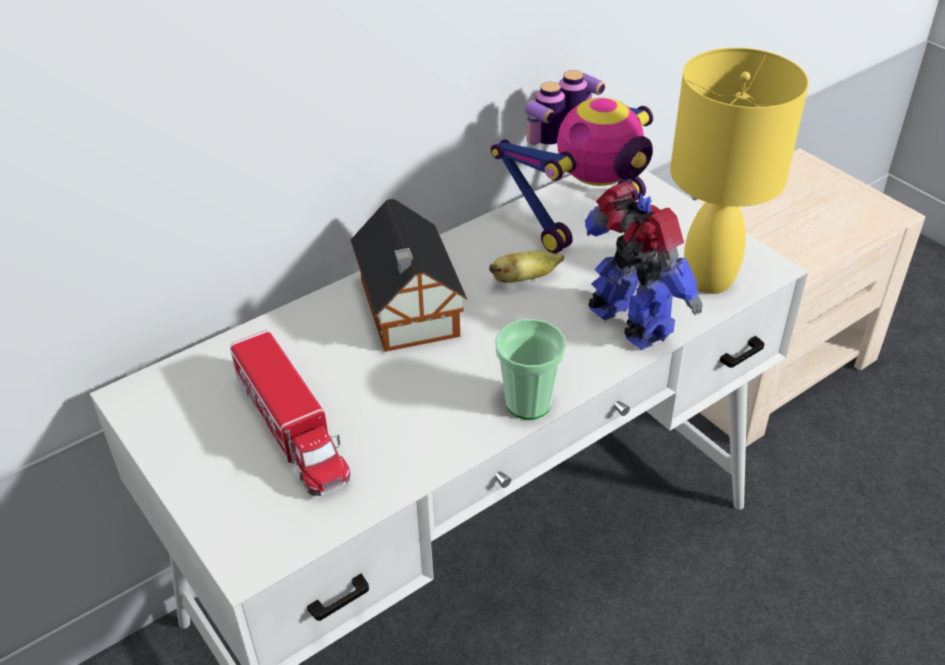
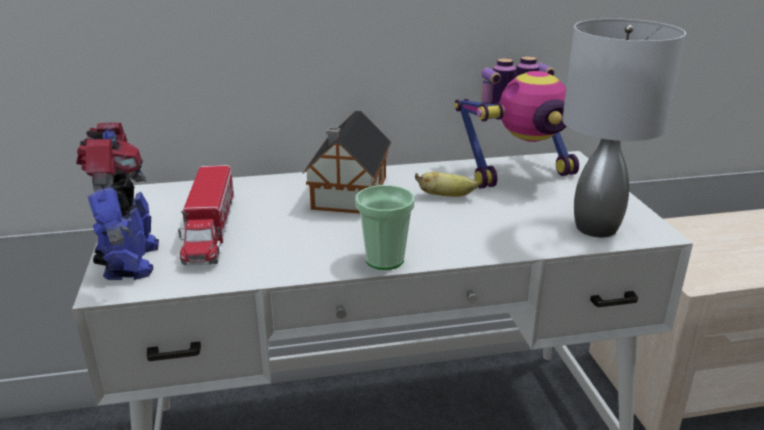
camera: 25 degrees right, 15 degrees down
(629, 324) = (505, 237): toy robot -> toy robot (129, 262)
(709, 280) = (596, 228): yellow table lamp -> grey table lamp

